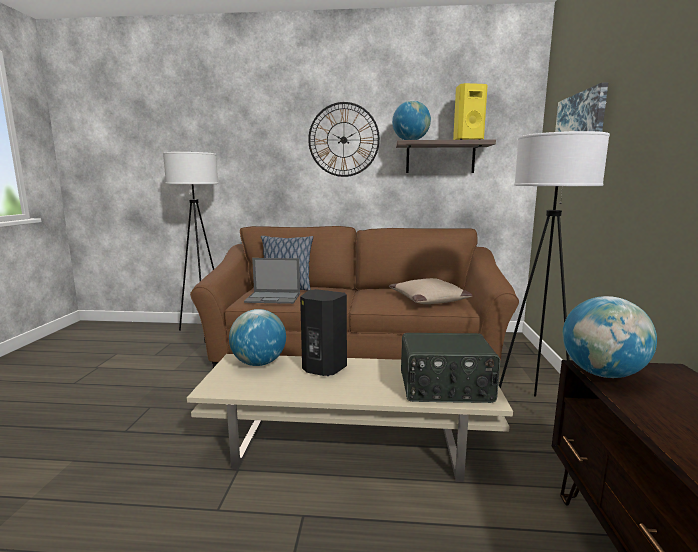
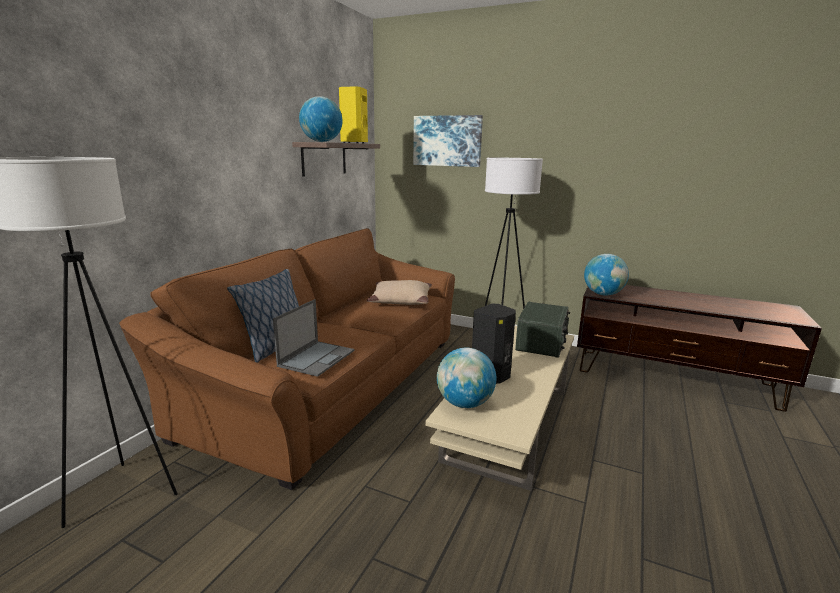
camera: 70 degrees left, 5 degrees up
(343, 140) = (245, 135): wall clock -> none

